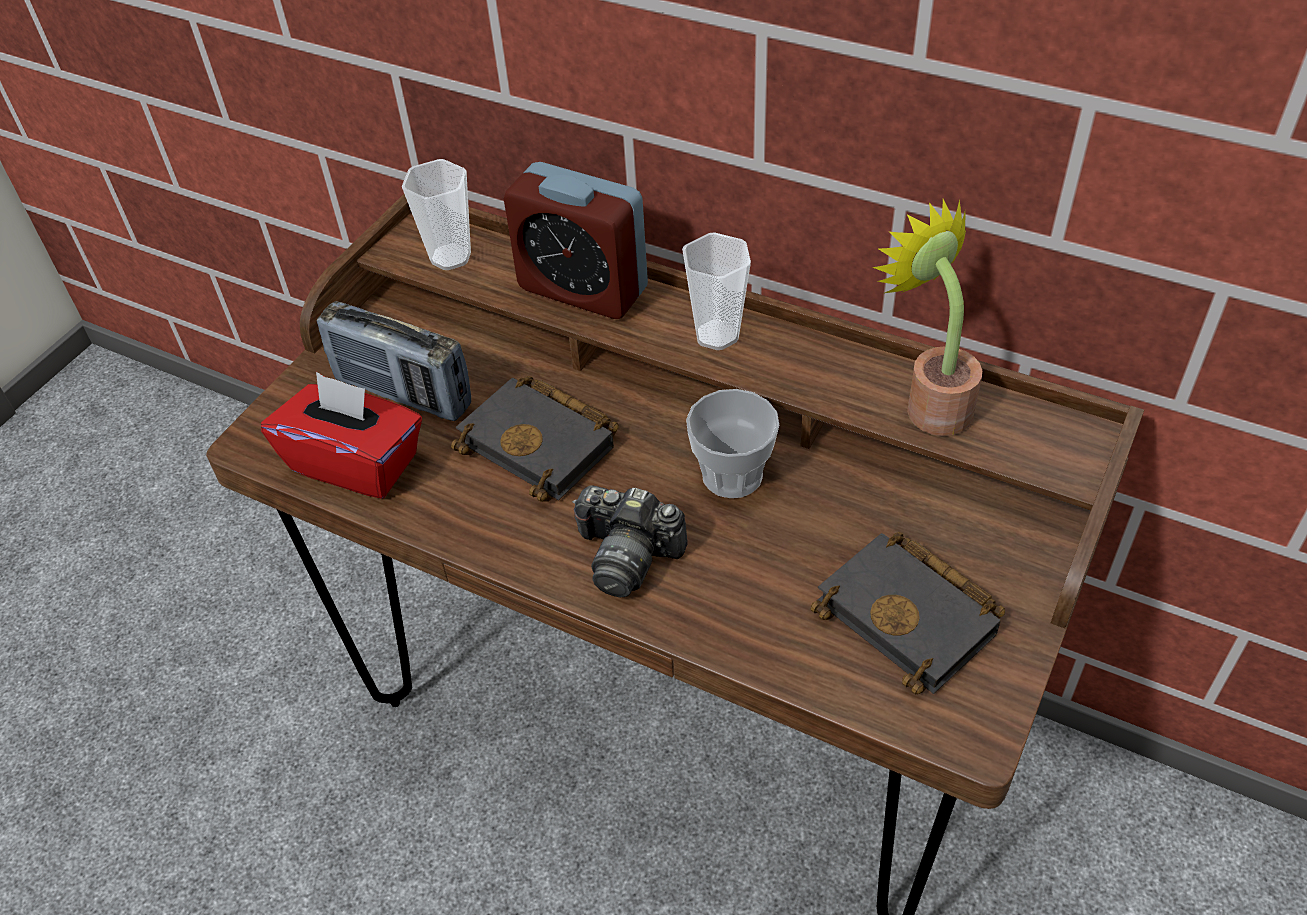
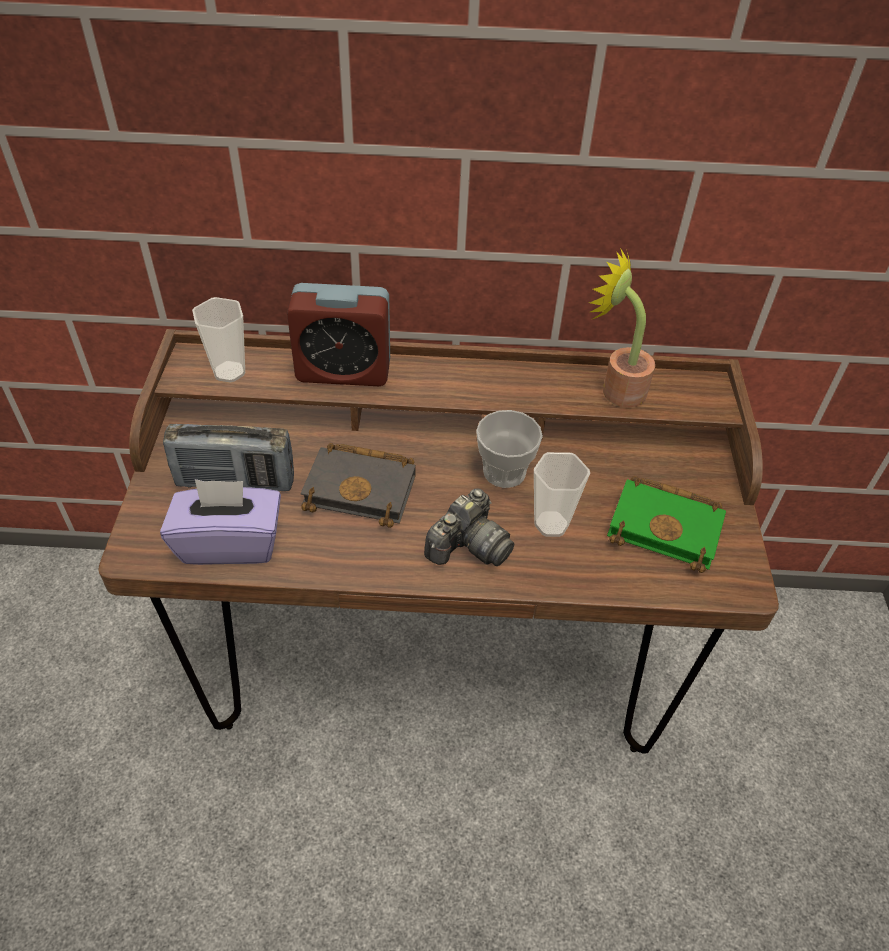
camera: 30 degrees left, 0 degrees up
(356, 463) = (230, 542): red tissue box -> purple tissue box
(627, 555) = (468, 546): camera -> camera turned 45 degrees counterclockwise
(717, 335) = (455, 379): cup -> cup (551, 524)
(913, 618) = (668, 527): black book -> green book

